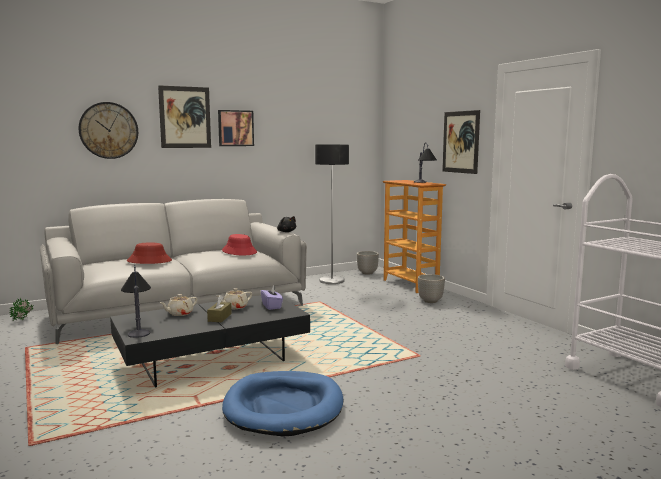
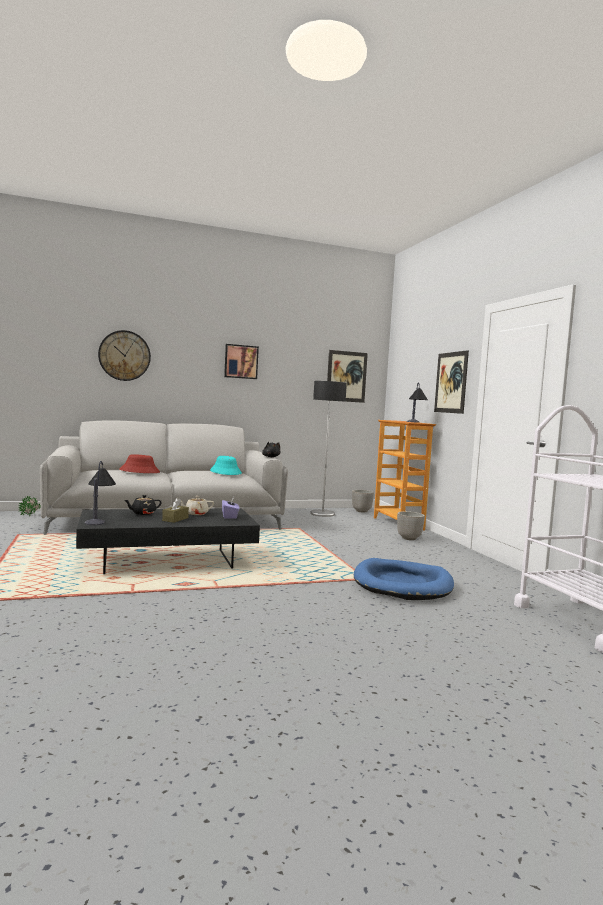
camera: 10 degrees right, 5 degrees down
(179, 313) = (143, 513): beige teapot -> black teapot
(185, 117) = (194, 348): picture -> picture (346, 376)
(239, 251) = (225, 472): red hat -> turquoise hat
(284, 407) = (207, 603): blue dog bed -> blue dog bed (402, 584)

